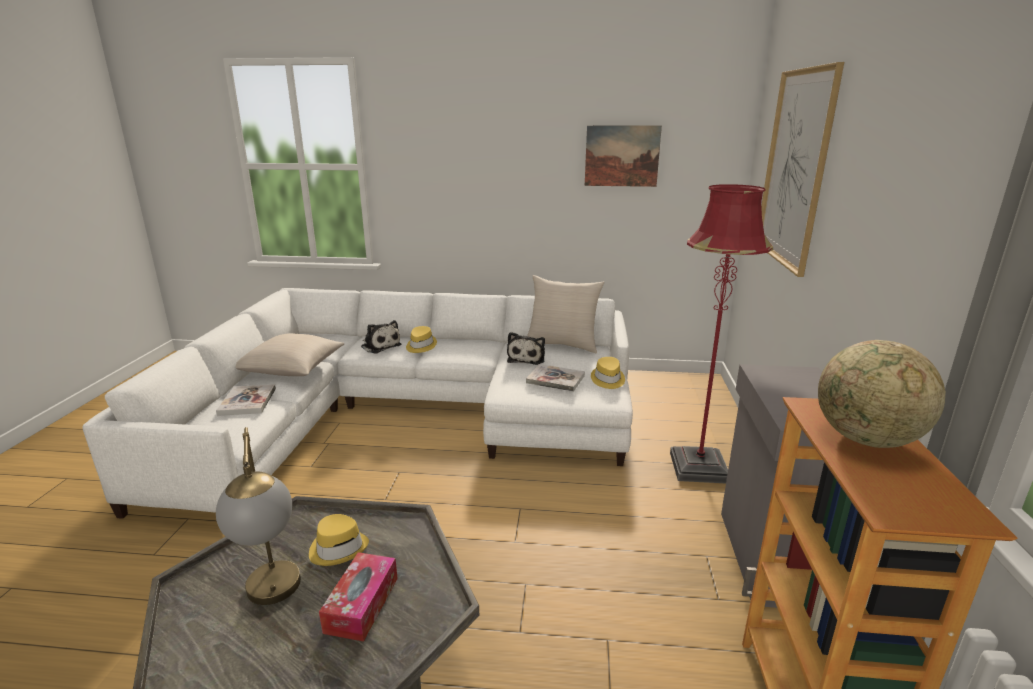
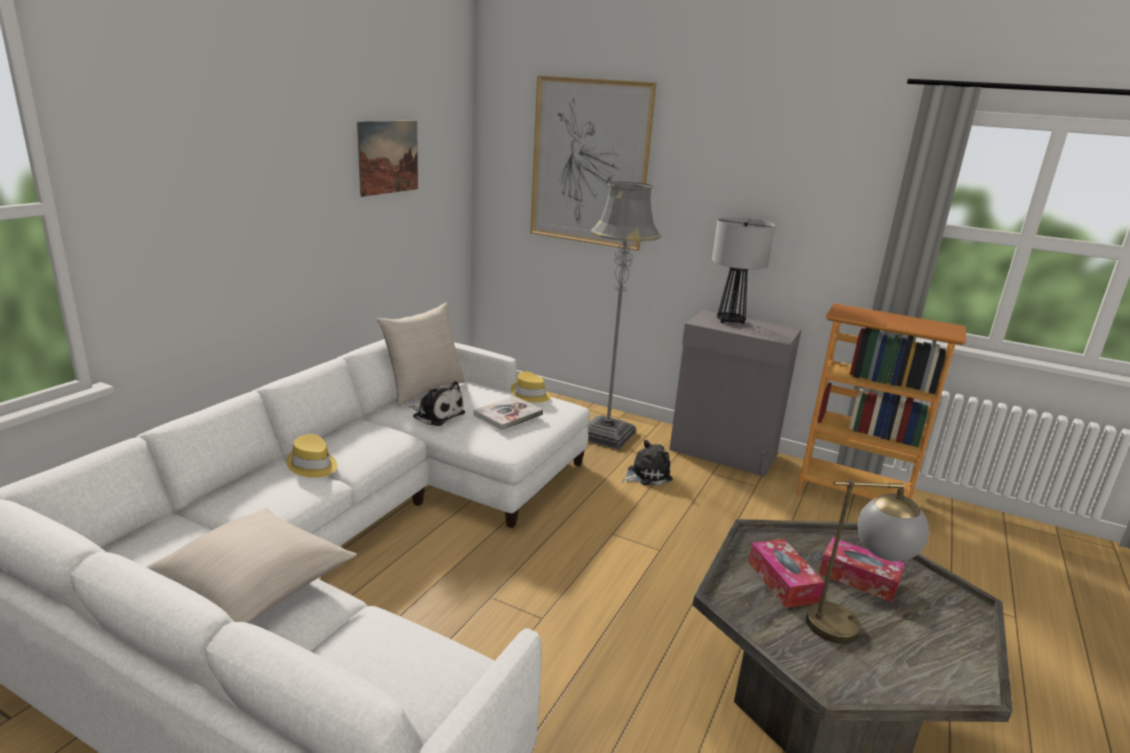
camera: 70 degrees left, 0 degrees up
(247, 401) = (348, 643): book -> none
(338, 548) = (782, 581): yellow hat -> tissue box
(380, 346) = (266, 494): plush toy -> plush toy (646, 475)
(698, 467) = (607, 435): red floor lamp -> grey floor lamp
(802, 386) = (730, 321): none -> table lamp
(866, 440) = (881, 318): globe -> none

